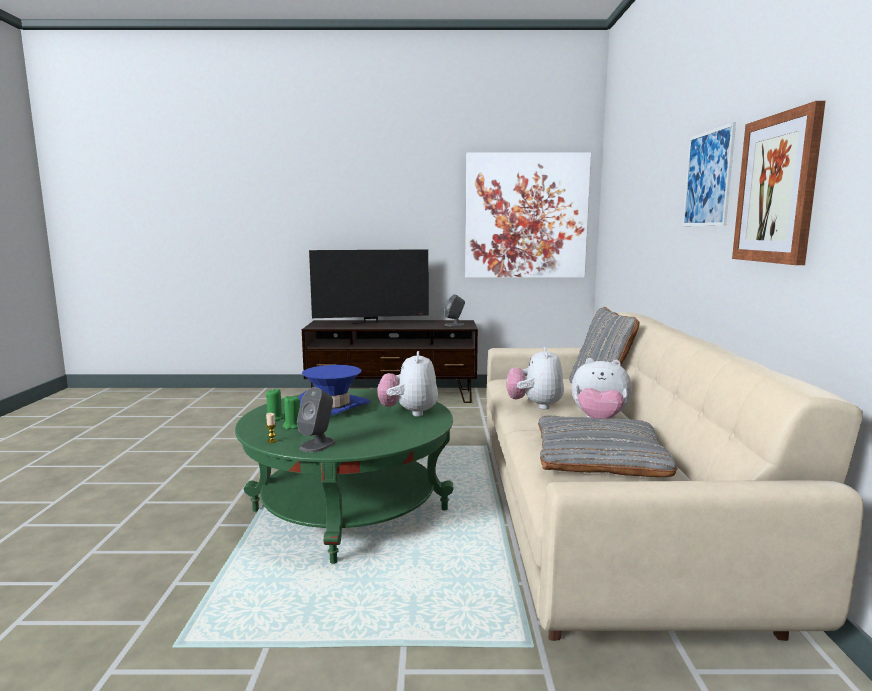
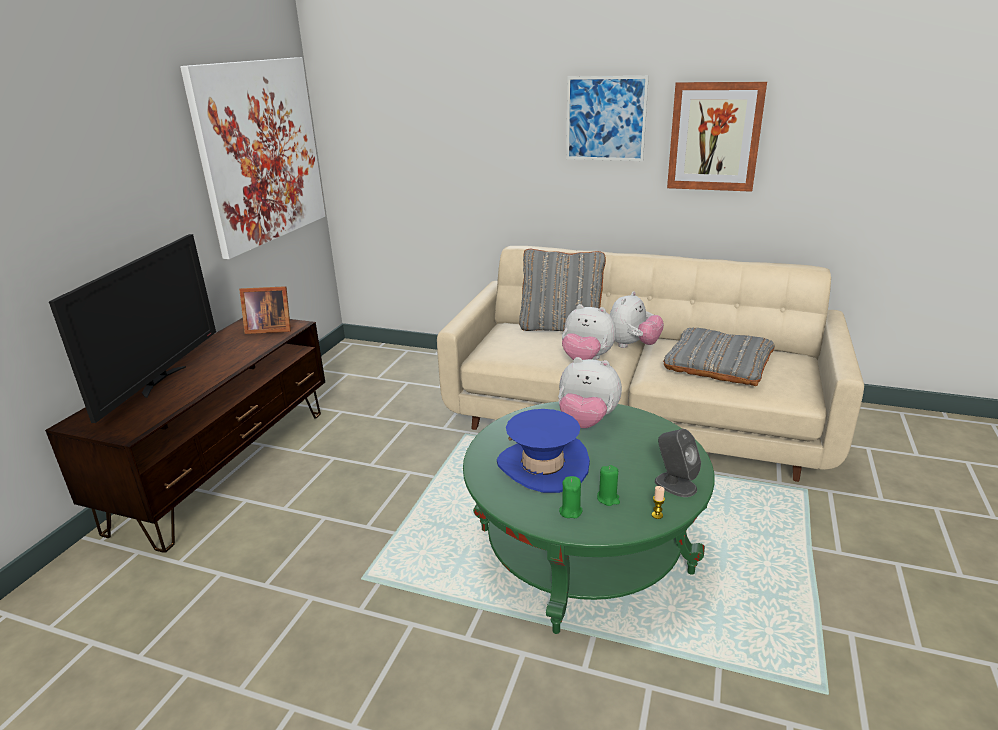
camera: 70 degrees left, 15 degrees up
(454, 325) = (268, 329): grey speaker -> picture frame

